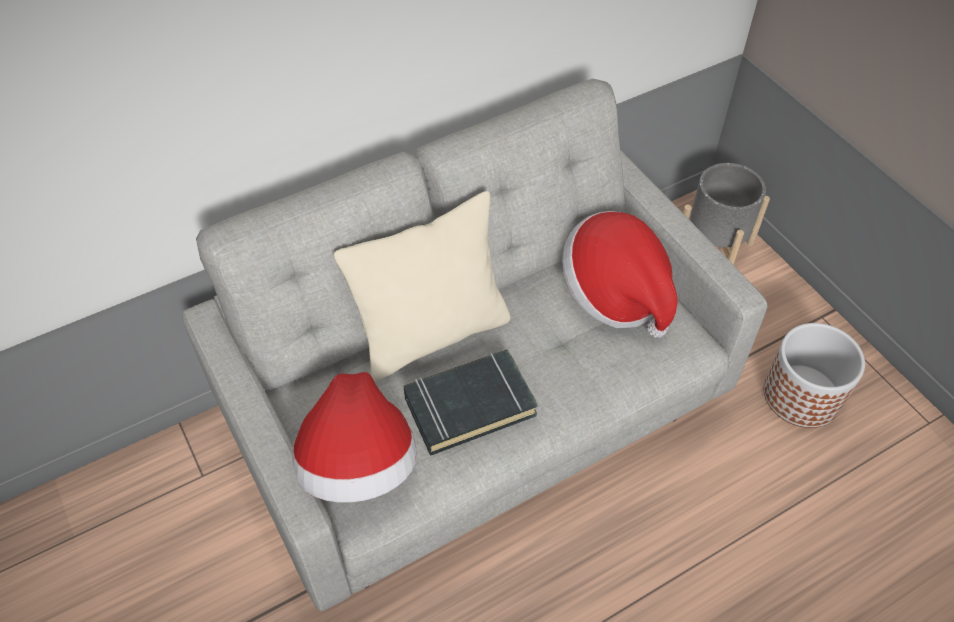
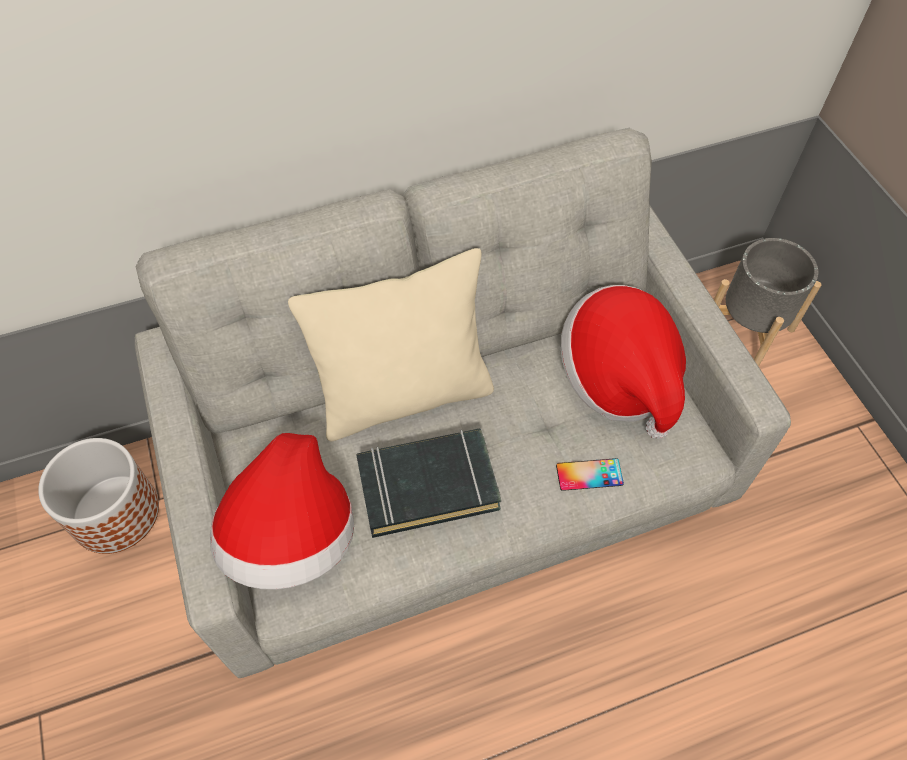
camera: 10 degrees right, 5 degrees up
(607, 375) = (589, 474): none -> phone
(802, 396) = (817, 514): planter -> planter (115, 514)

